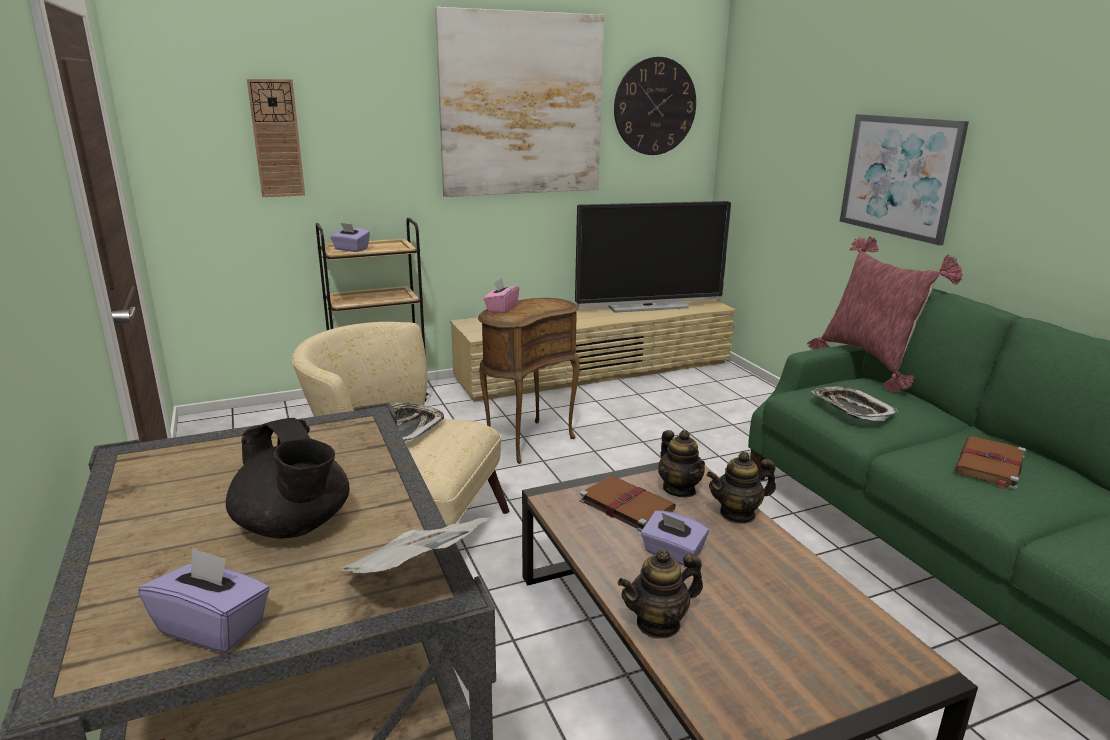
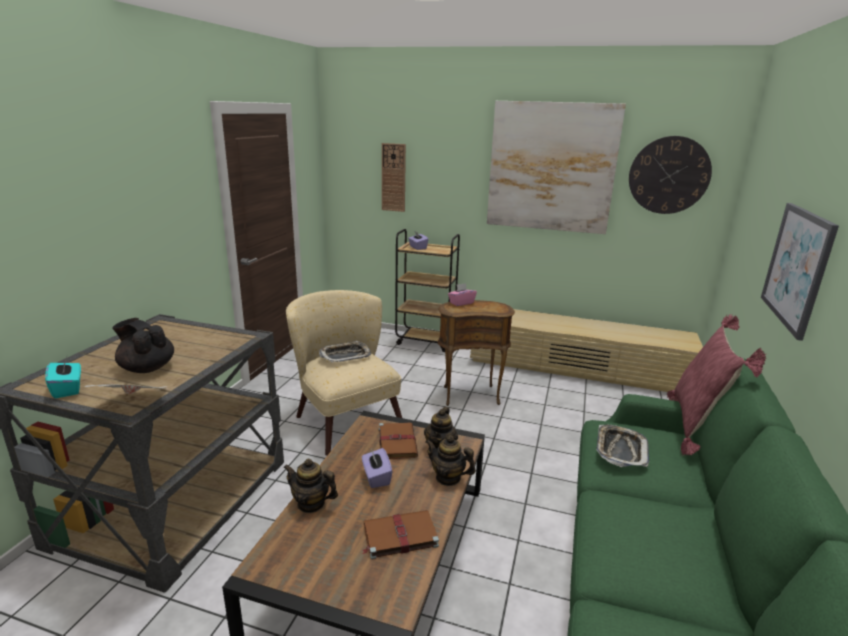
camera: 40 degrees right, 0 degrees up
(213, 626) = (68, 389): purple tissue box -> turquoise tissue box
(294, 526) = (147, 368): black teapot -> black teapot turned 120 degrees clockwise
(647, 306) = (631, 331): television -> none
(989, 465) = (653, 536): brown book -> brown book (399, 536)

